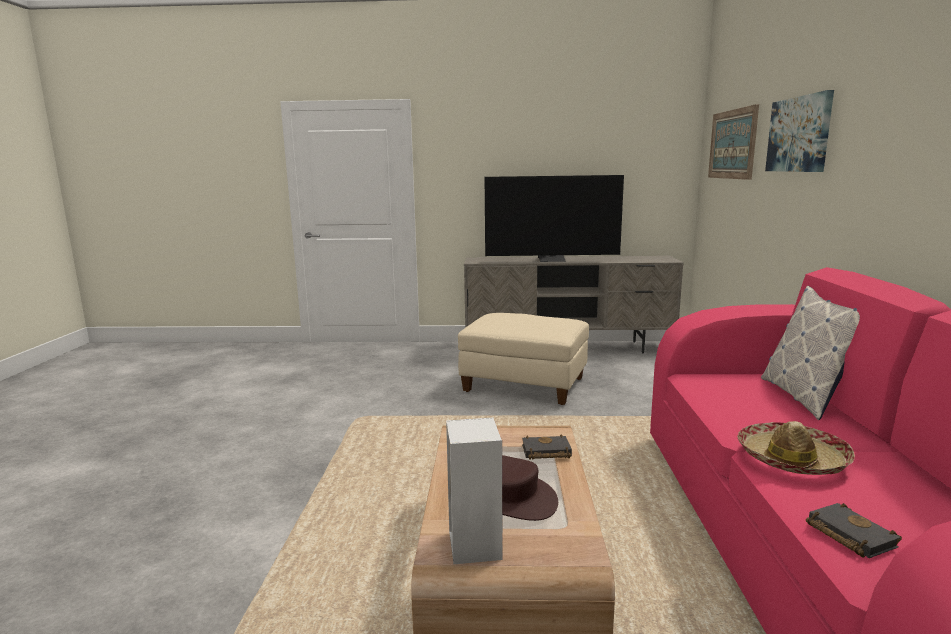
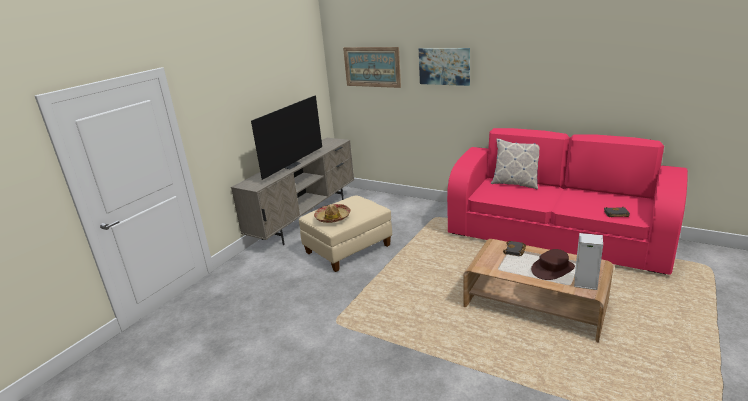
camera: 60 degrees left, 10 degrees up
(792, 459) = (565, 204): hat -> hat (333, 217)

